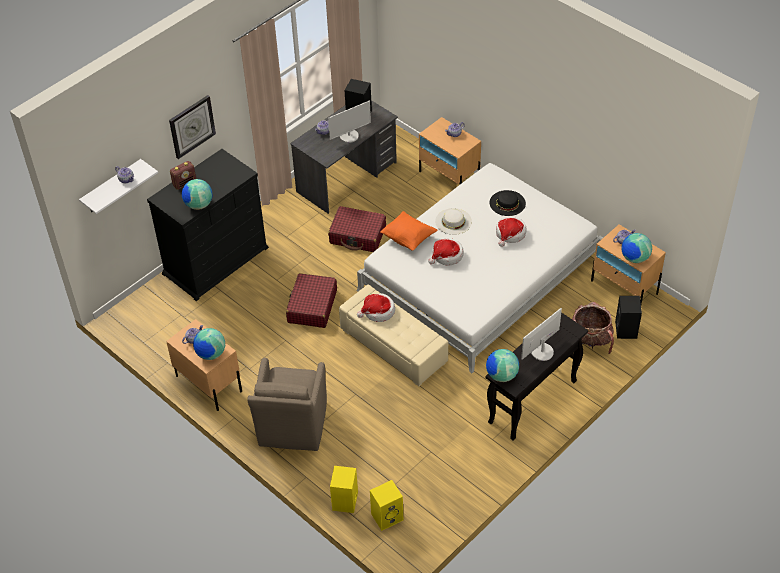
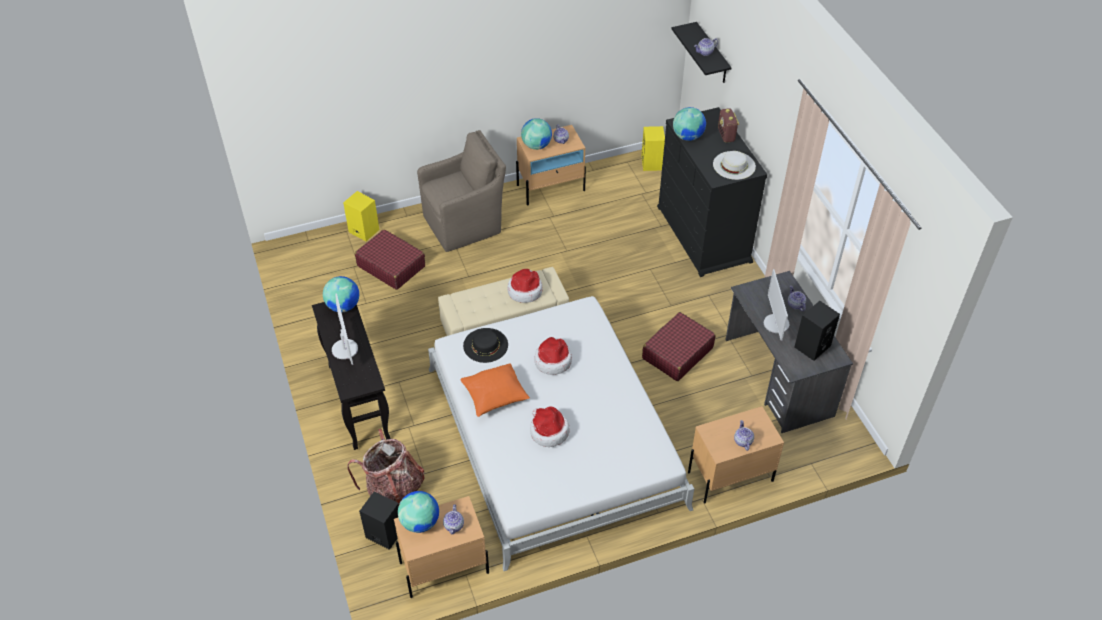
camera: 115 degrees right, 0 degrees up
(112, 187) = (712, 54): white shelf -> black shelf
(192, 126) = (764, 112): wall clock -> none
(292, 426) = (465, 224): brown armchair -> brown armchair turned 120 degrees clockwise
(312, 306) = (597, 282): red suitcase -> red suitcase (391, 266)
(387, 516) = (327, 251): yellow speaker -> yellow speaker (652, 163)
(408, 239) = (600, 340): orange pillow -> orange pillow (494, 397)
(453, 221) = (601, 388): white hat -> white hat (734, 165)
(507, 203) = (600, 452): black hat -> black hat (485, 345)

